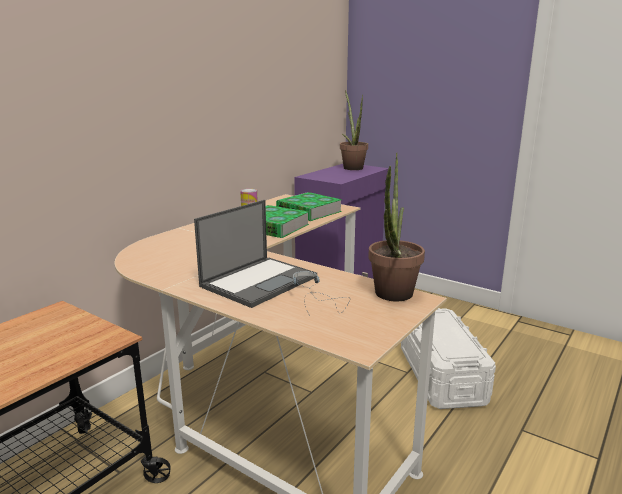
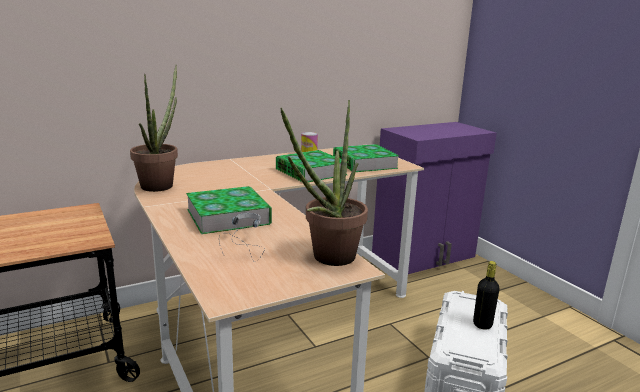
camera: 25 degrees right, 0 degrees up
(259, 281) = (228, 216): laptop -> book
(352, 167) = (455, 126): potted plant -> potted plant (160, 184)
(452, 330) = (482, 324): none -> black bottle

